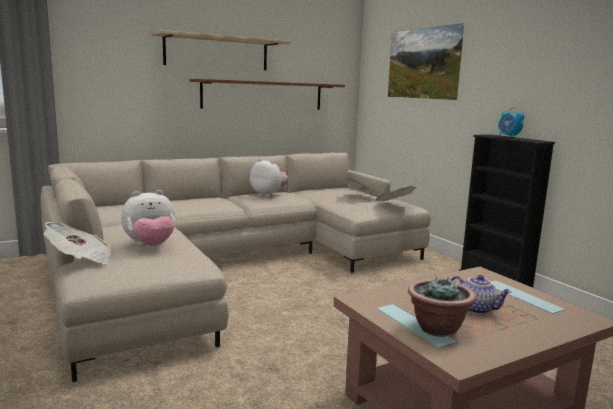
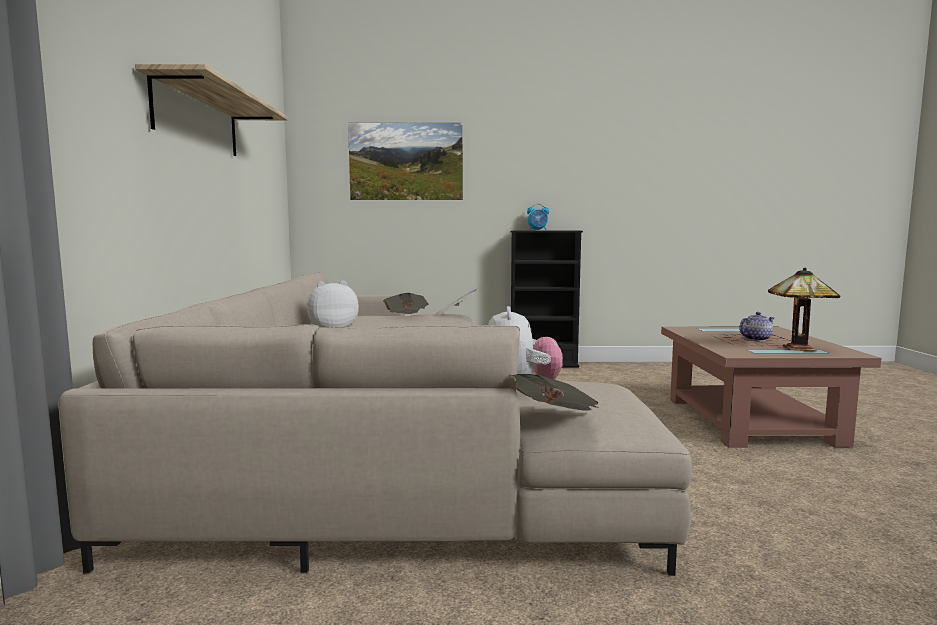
camera: 60 degrees left, 5 degrees down
(263, 95) = (235, 194): brown shelf -> none
(437, 328) = (797, 349): potted plant -> table lamp

